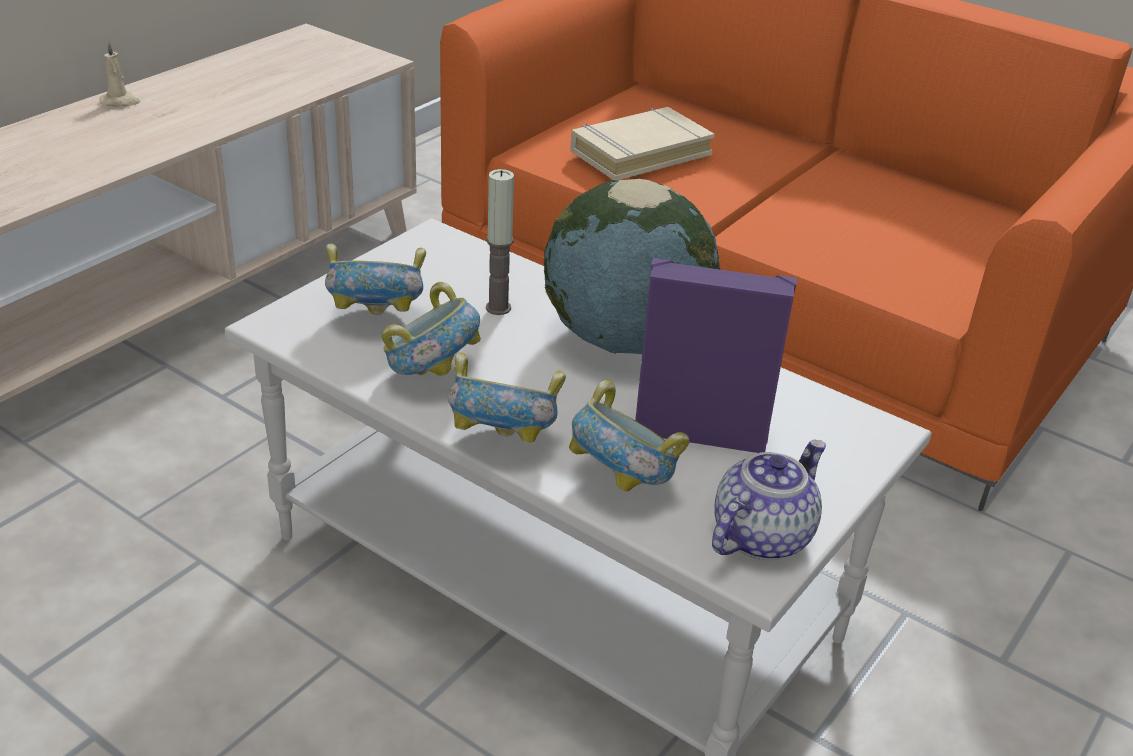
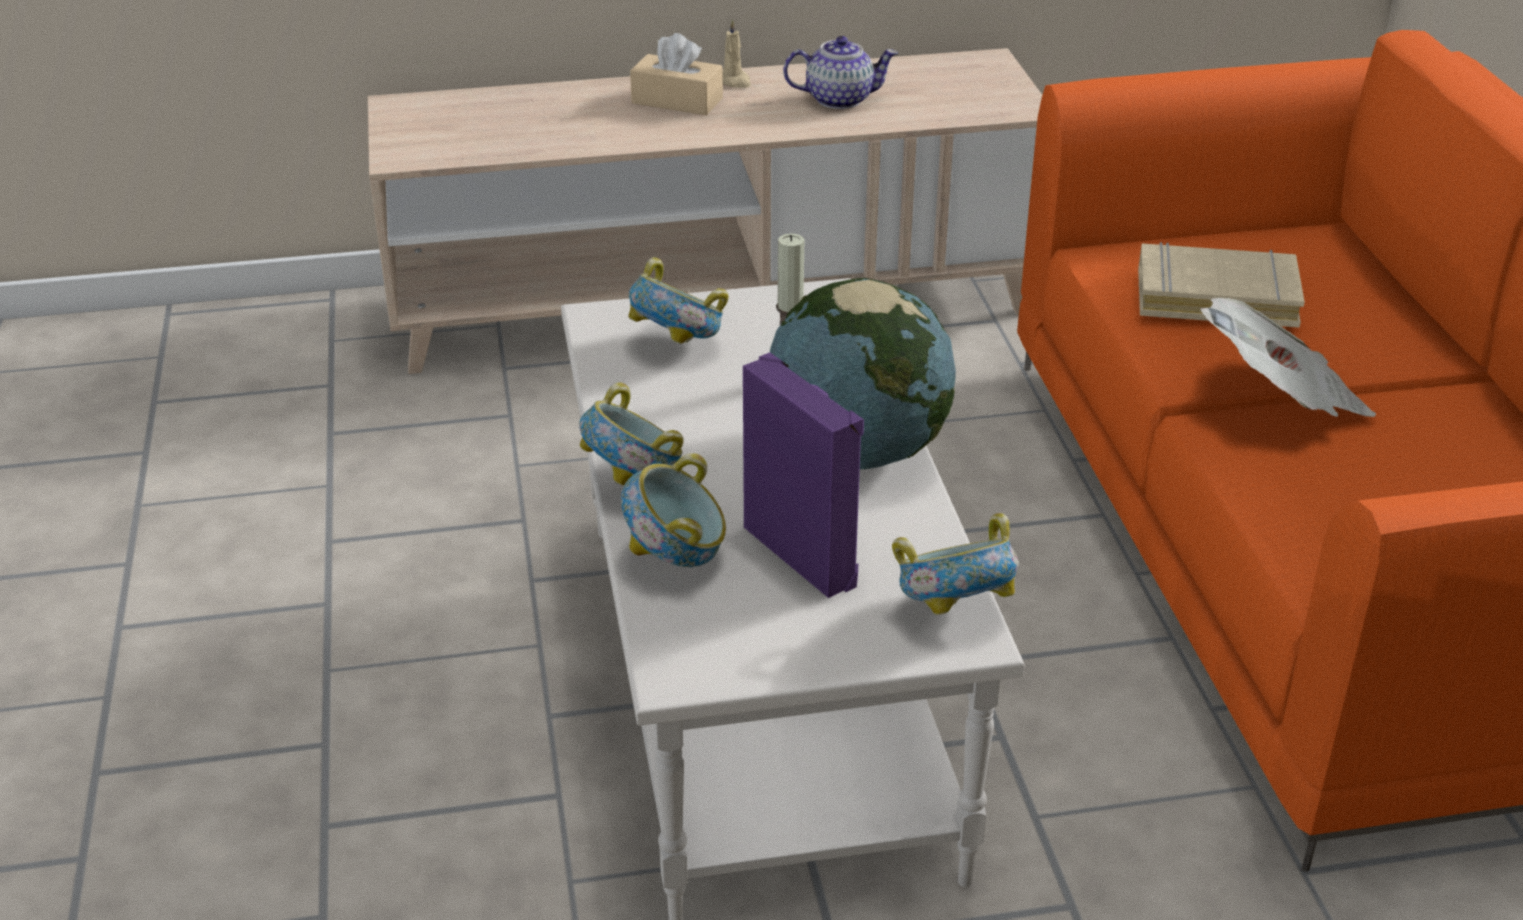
camera: 45 degrees right, 0 degrees up
(90, 130) = (677, 101): none -> beige tissue box
(432, 375) = (656, 408): bowl -> bowl (954, 611)
(761, 535) = (725, 653): teapot -> teapot (840, 99)
(763, 203) = (1280, 400): none -> newspaper

